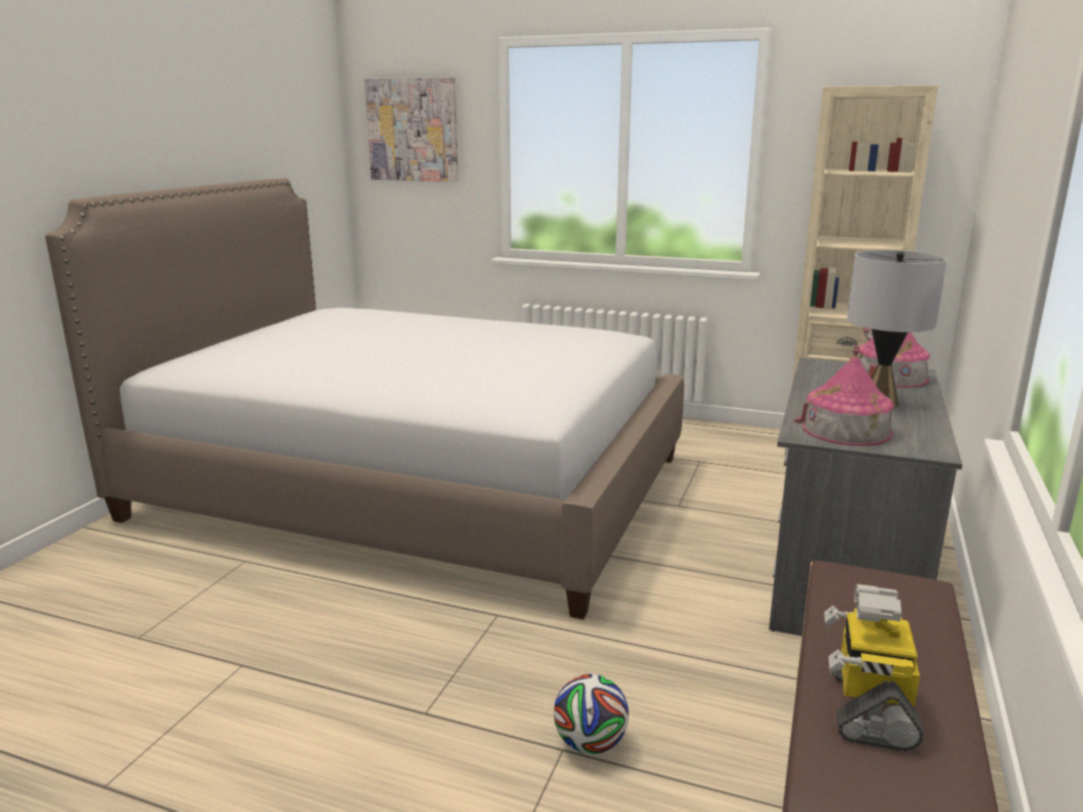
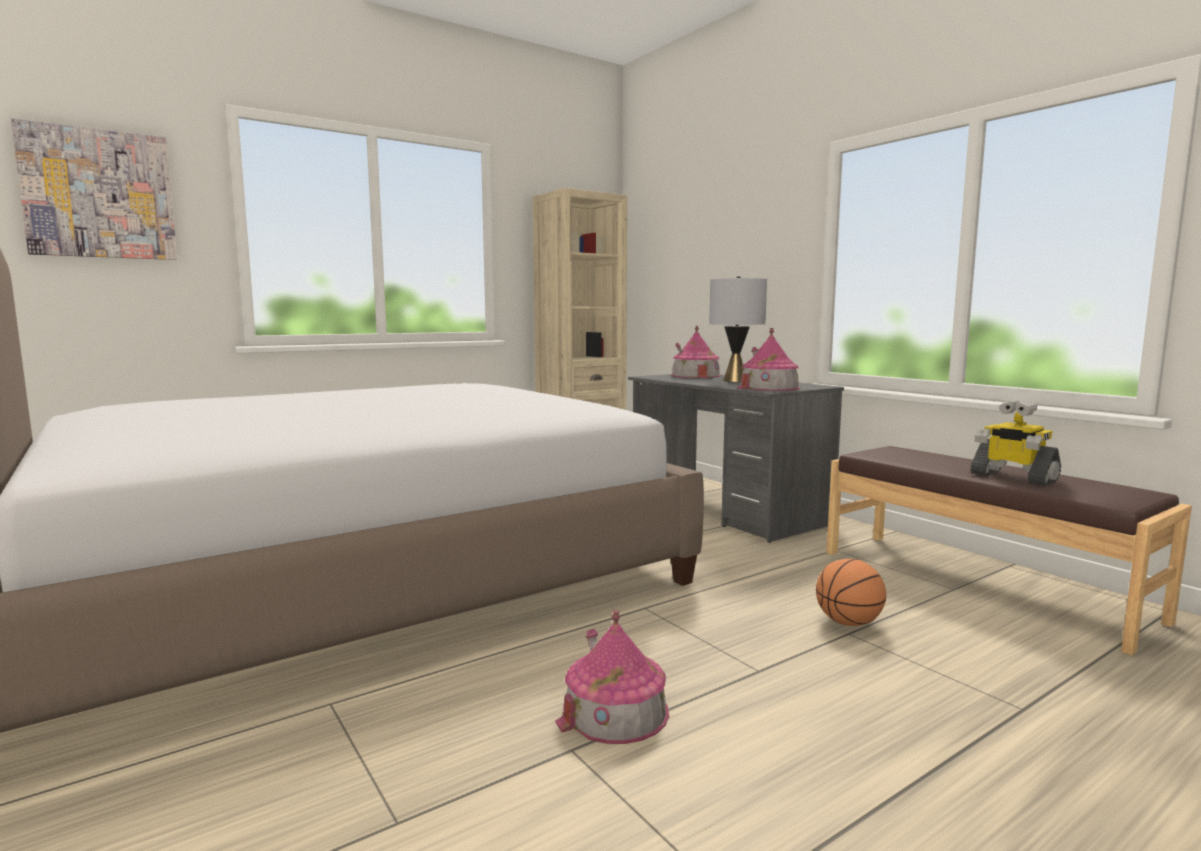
camera: 55 degrees left, 10 degrees down
(304, 664) = (615, 711): none -> toy house
(590, 743) = (848, 623): football -> basketball

